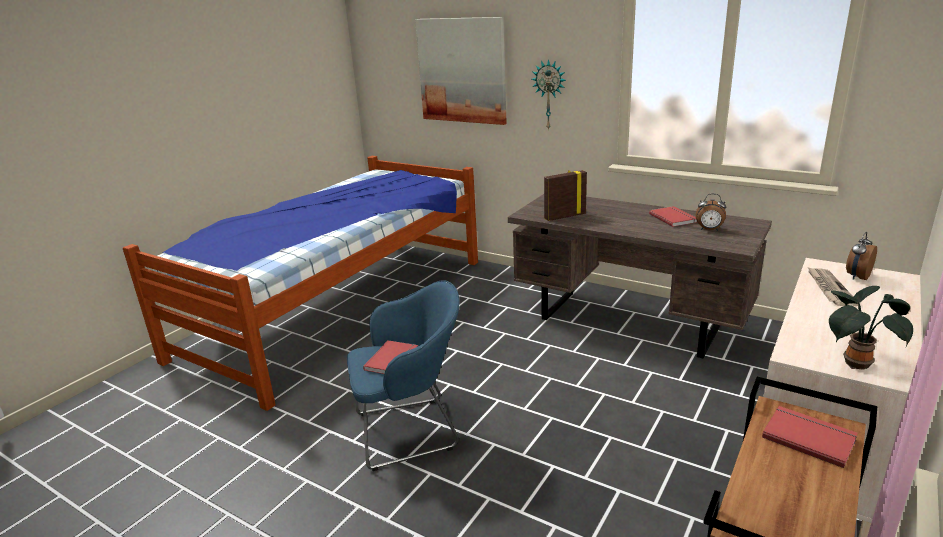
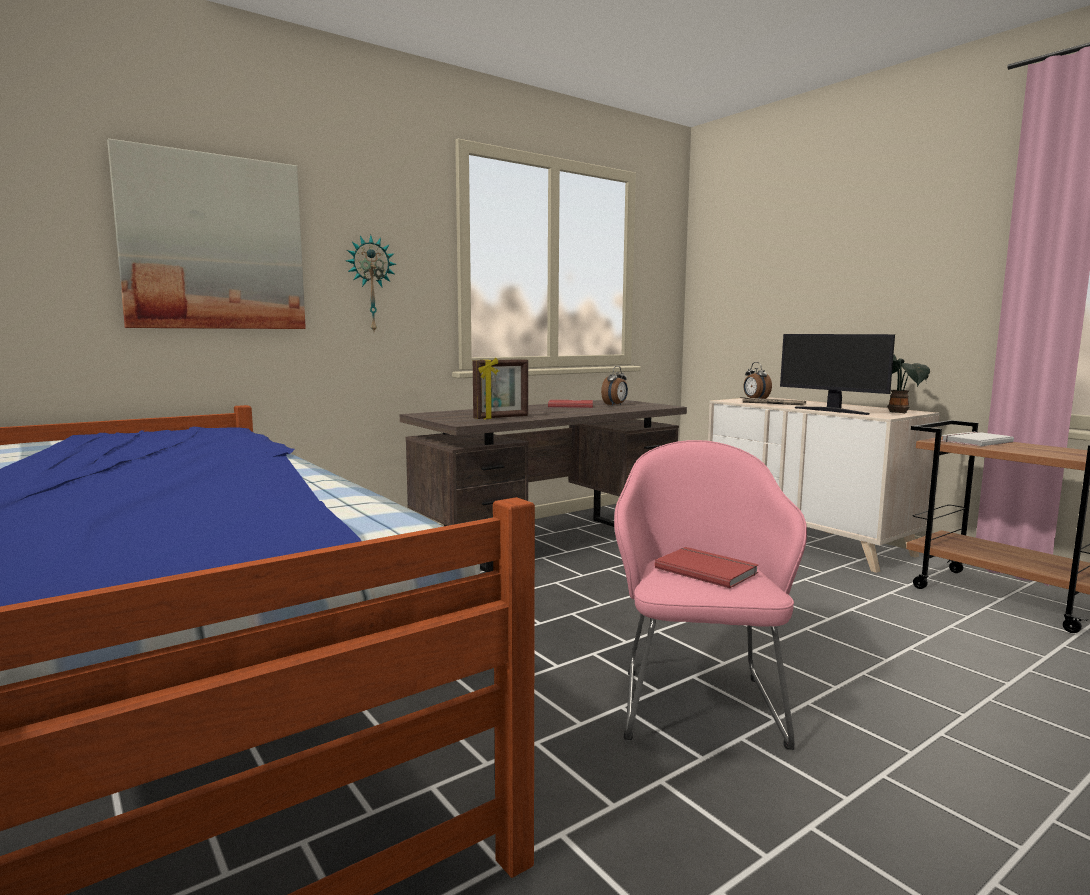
camera: 70 degrees left, 15 degrees down
(411, 430) = (698, 700): blue armchair -> pink armchair
(564, 216) = (501, 417): picture frame -> picture frame turned 120 degrees counterclockwise
(804, 324) = (831, 411): none -> monitor
(808, 437) = (974, 441): red book -> white book

